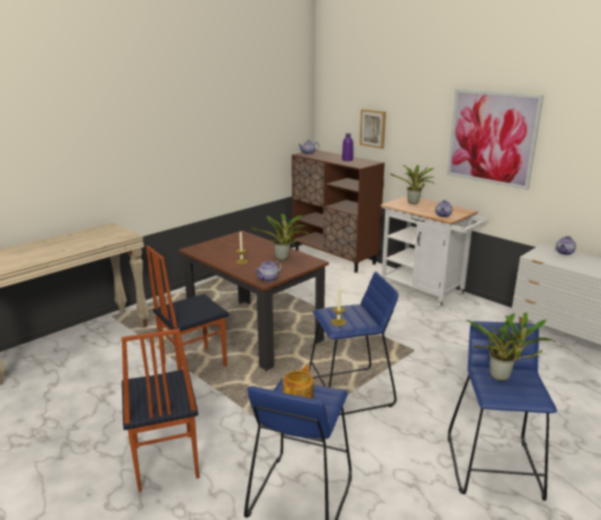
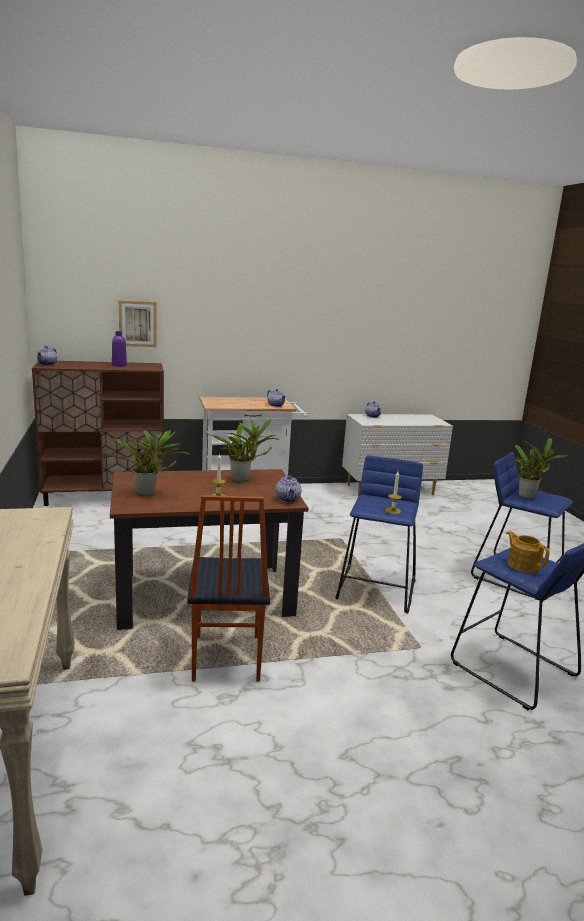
camera: 60 degrees left, 5 degrees down
(164, 462) = (413, 740): chair -> none
(413, 203) = (226, 401): potted plant -> potted plant (148, 494)
(491, 138) = (289, 322): picture -> none

